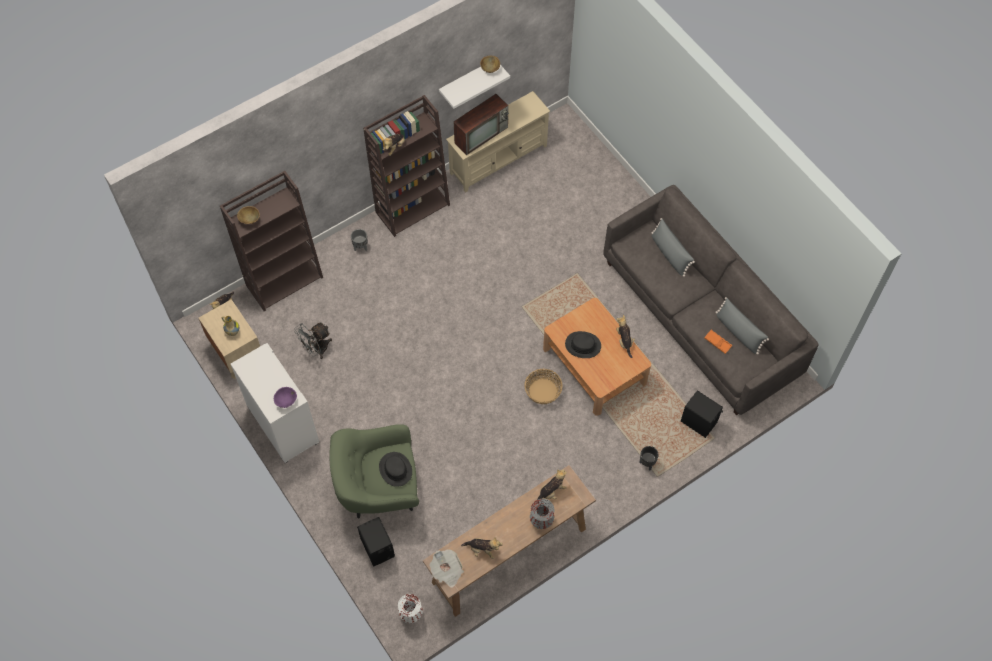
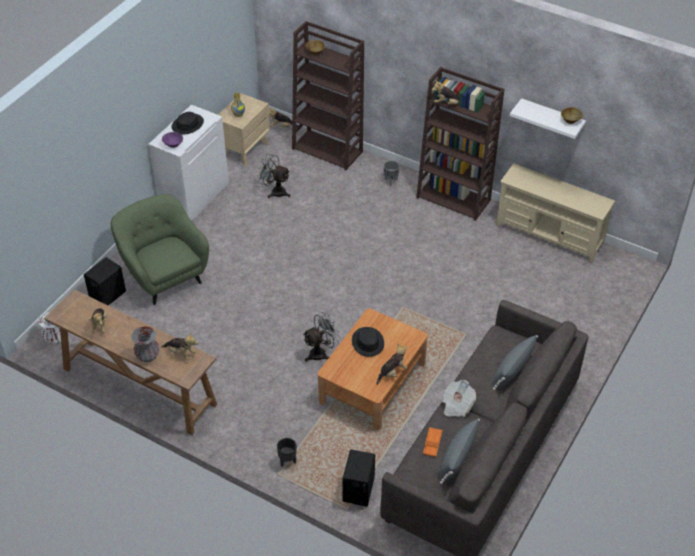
camera: 65 degrees right, 15 degrees down
(395, 469) = (167, 257): black hat -> black hat (187, 124)
(447, 571) = (69, 308): newspaper -> newspaper (457, 405)
(482, 134) = (537, 183): television -> none
(543, 391) = (321, 353): basket -> grey fan

